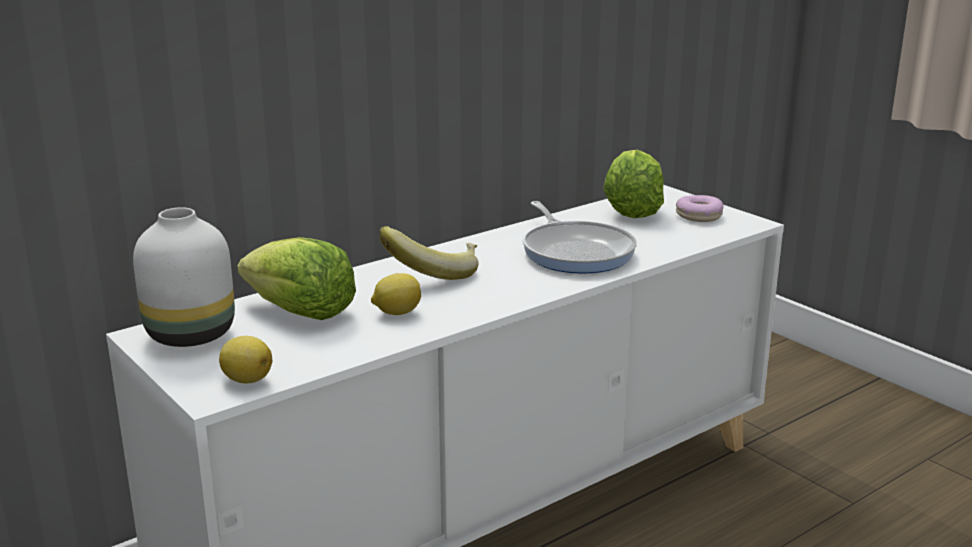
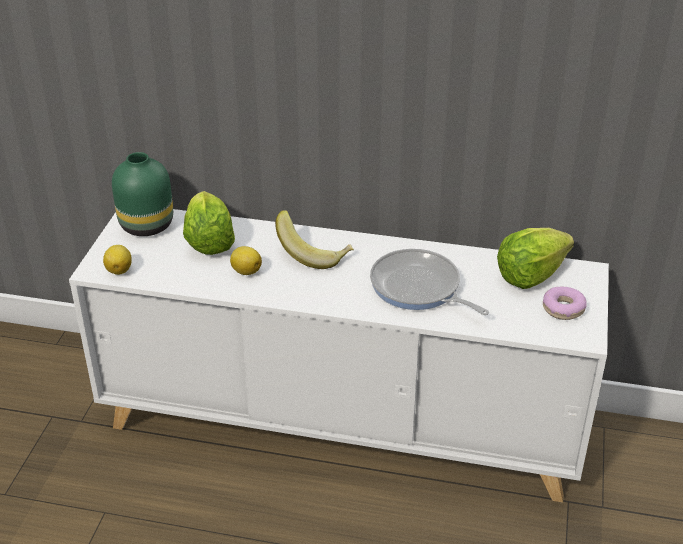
camera: 50 degrees right, 15 degrees up
(193, 334) = (148, 226): white vase -> green vase
(576, 252) = (418, 288): frying pan -> frying pan turned 105 degrees clockwise

